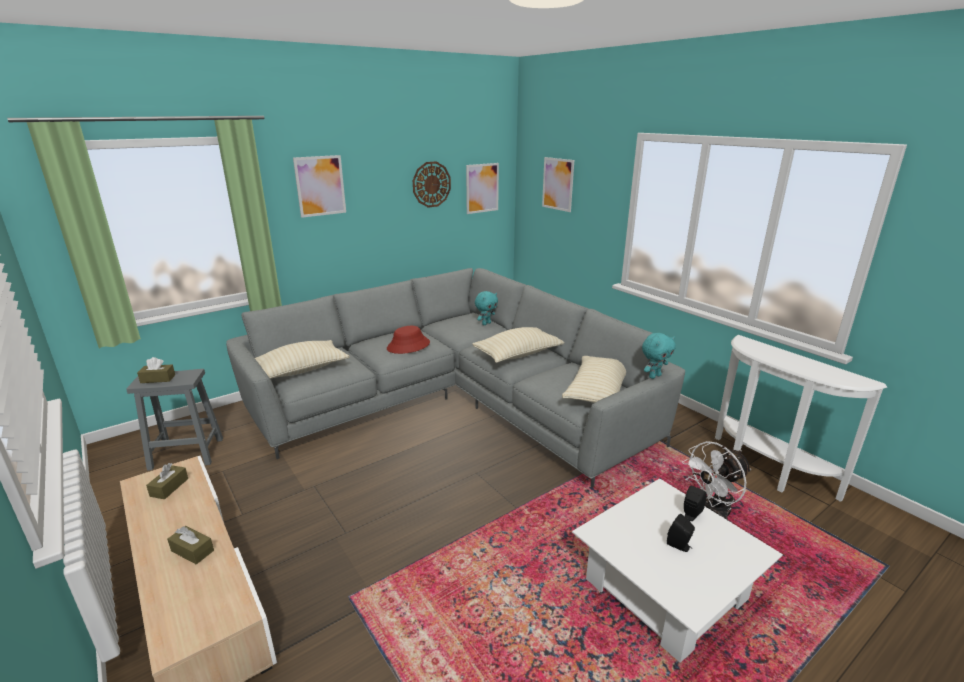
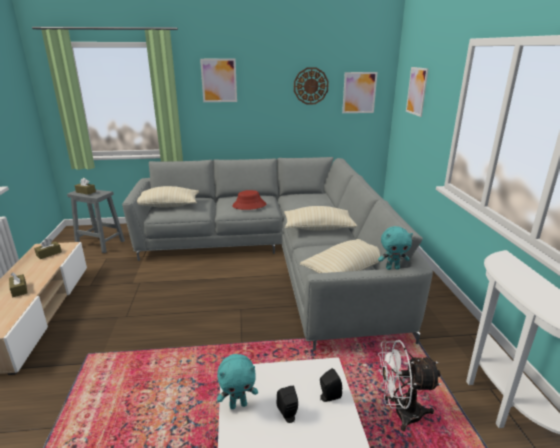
camera: 30 degrees right, 0 degrees up
(486, 323) = (323, 202): turquoise plush toy -> turquoise plush toy (238, 404)

